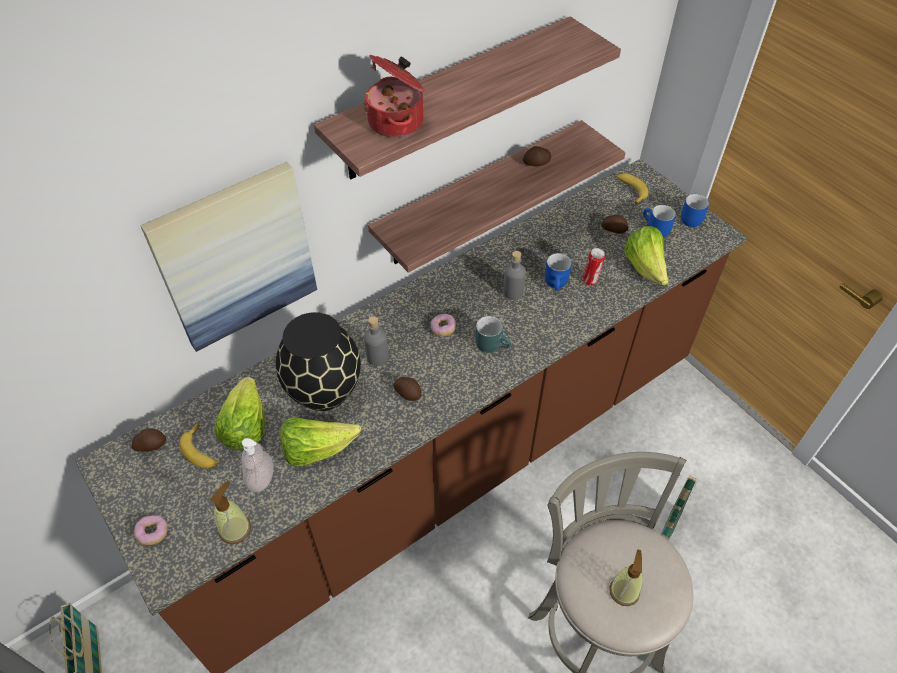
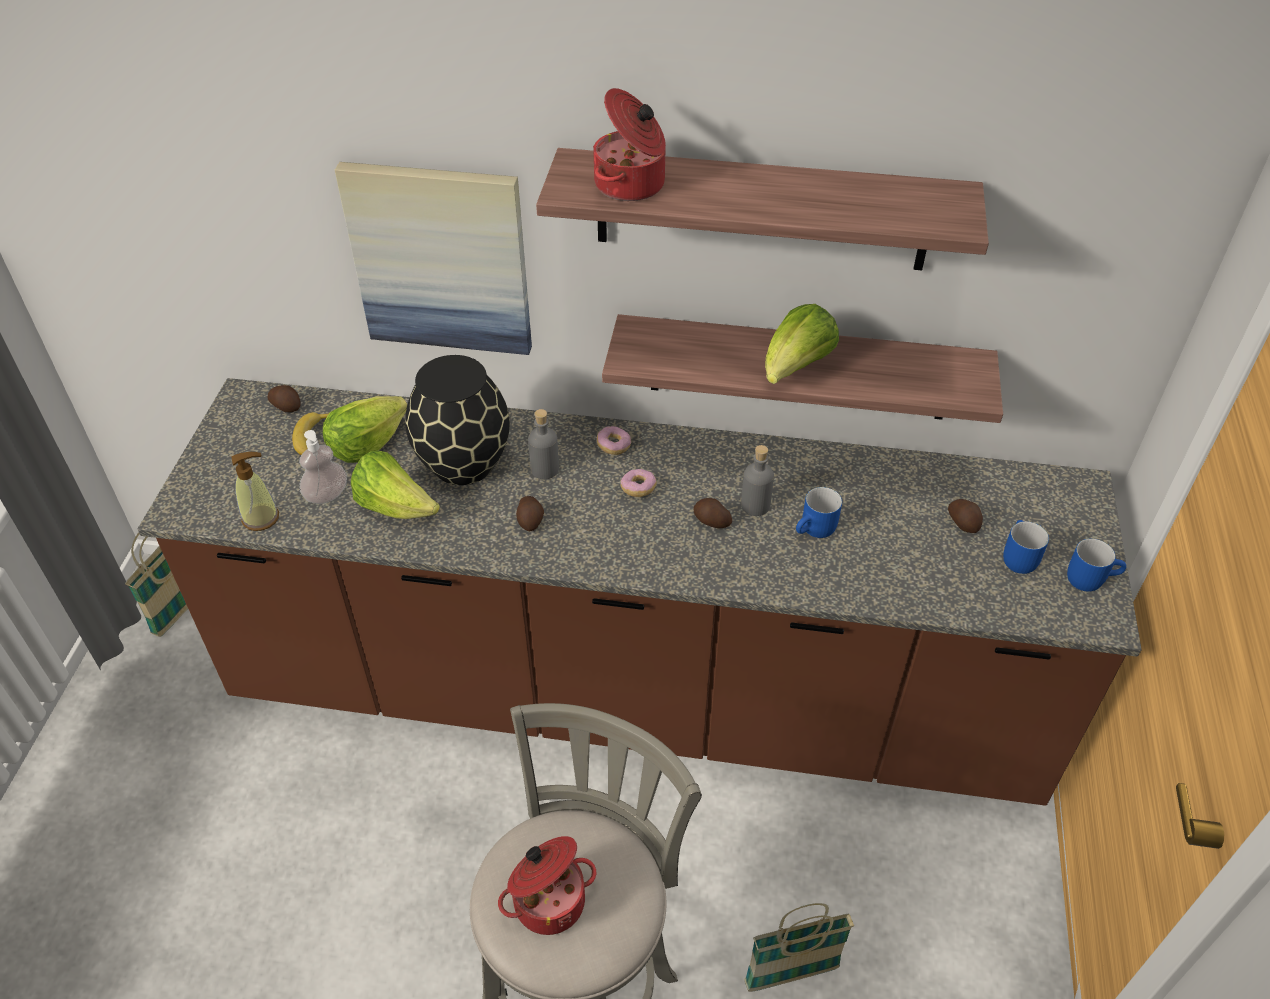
camera: 45 degrees right, 5 degrees down
(153, 533) = (207, 473): donut -> donut (613, 446)
(492, 344) = (667, 538): turquoise mug -> none
(537, 163) = (873, 362): potato -> potato (711, 521)
(590, 281) = (859, 554): can -> none
(624, 591) = (548, 900): soap dispenser -> cooking pot
(630, 190) = (1045, 496): banana -> none
(645, 268) = (946, 588): lettuce -> lettuce (795, 368)

